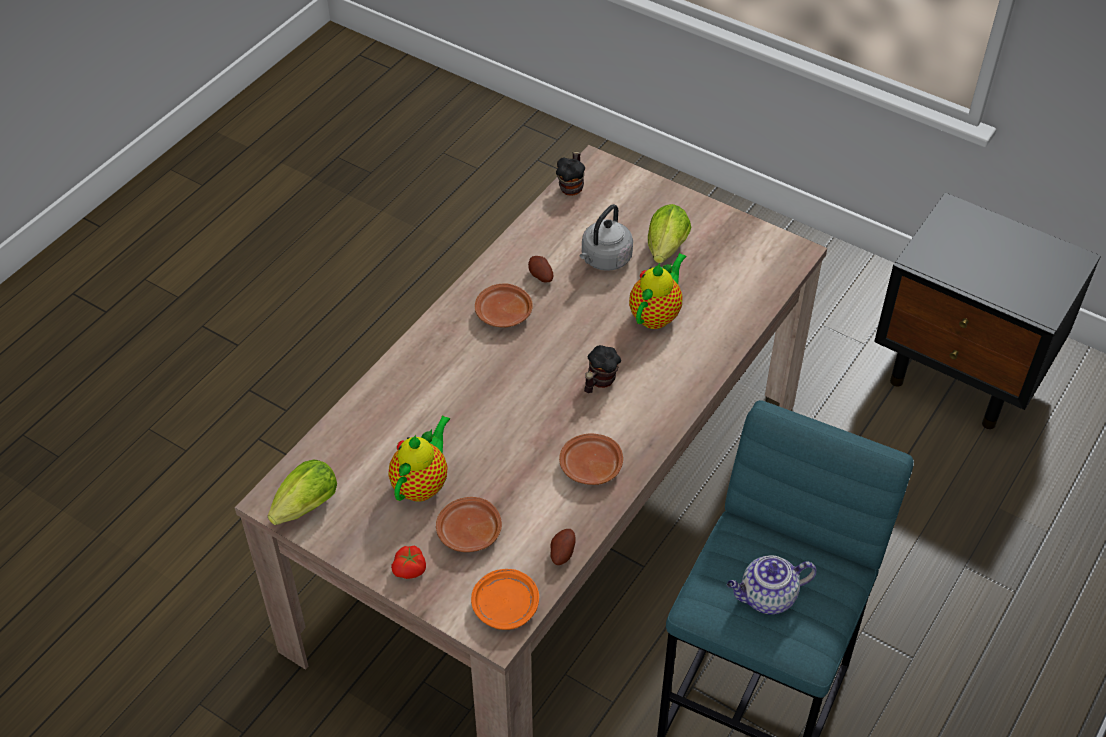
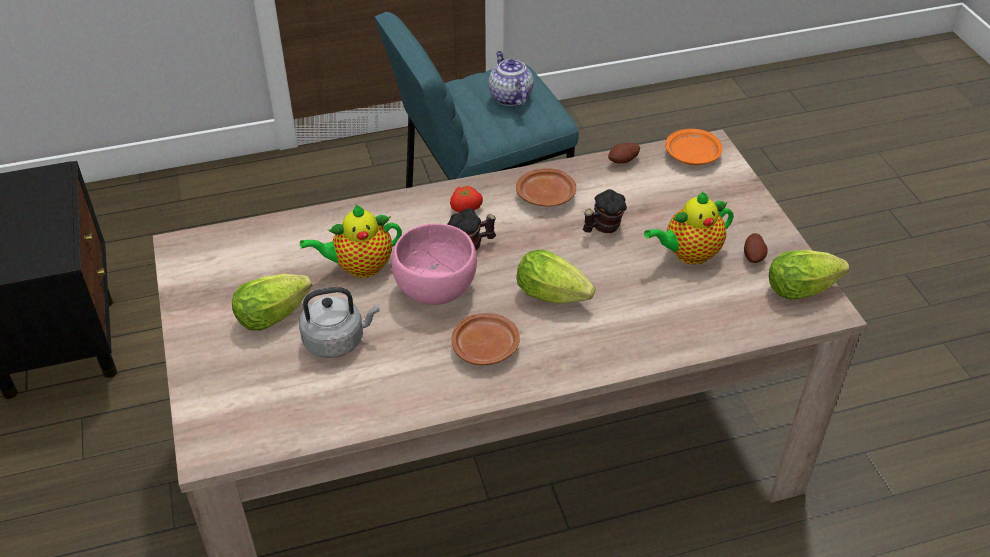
camera: 140 degrees left, 5 degrees down
(410, 569) = (744, 207): tomato -> tomato (465, 207)
(469, 532) = (680, 205): brown plate -> none
(492, 380) = (556, 297): none -> lettuce
(540, 276) = (413, 361): potato -> potato (754, 256)
(572, 185) = (263, 441): mug -> mug (602, 228)
(585, 332) = (435, 289): none -> pink bowl
(767, 597) = (509, 97): teapot -> teapot turned 135 degrees counterclockwise

